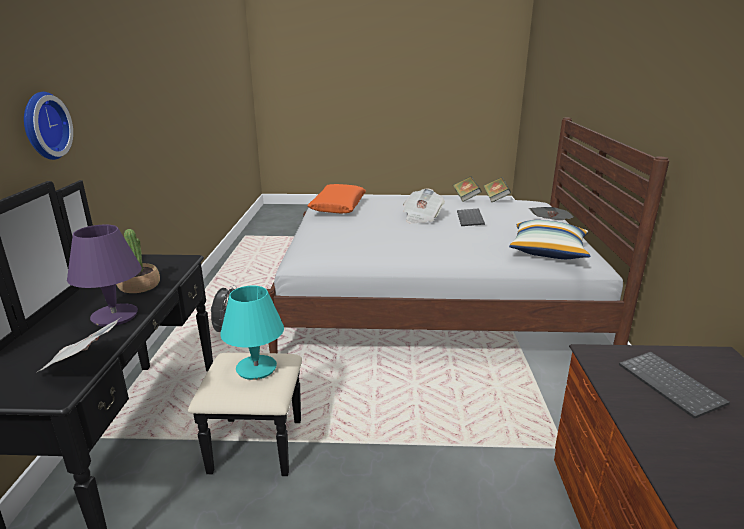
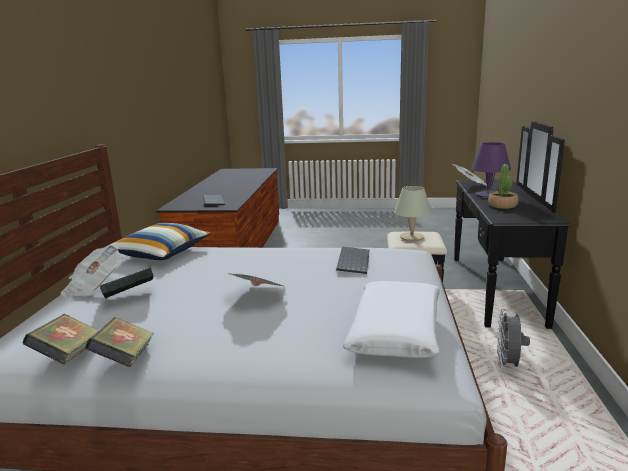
camera: 175 degrees left, 5 degrees down
(43, 126) = (573, 94): wall clock -> none
(256, 368) = (412, 237): turquoise table lamp -> beige table lamp
(338, 206) = (396, 330): orange pillow -> white pillow
(471, 219) = (188, 293): keyboard -> keyboard (352, 261)
(508, 218) = (129, 297): none -> book

